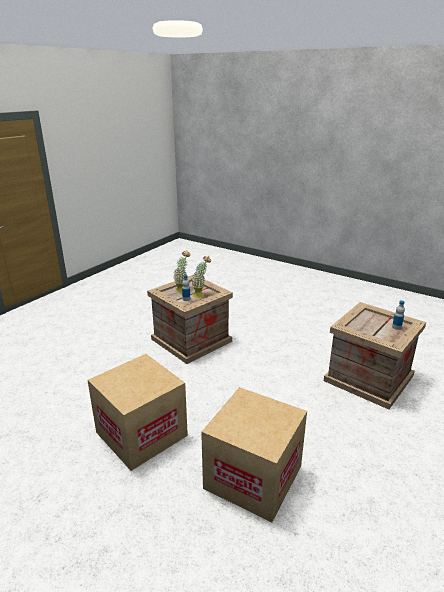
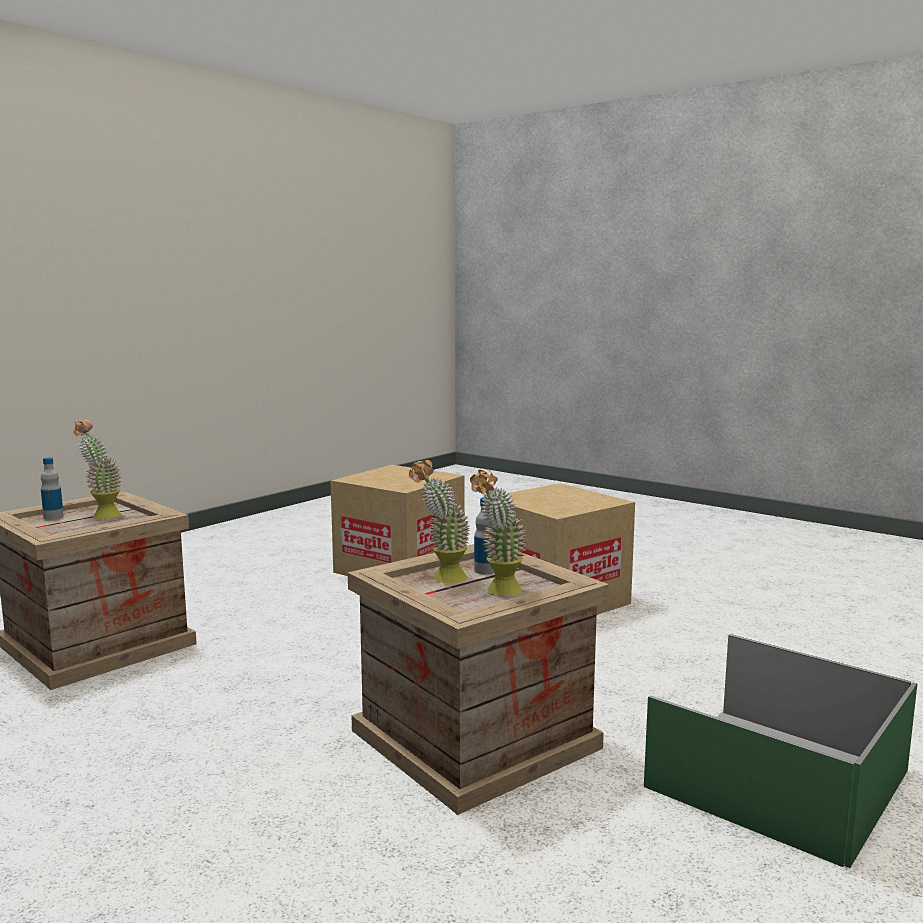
camera: 175 degrees left, 15 degrees down
(104, 333) = (777, 777): none -> green storage box
(377, 330) = (101, 515): none -> potted plant

